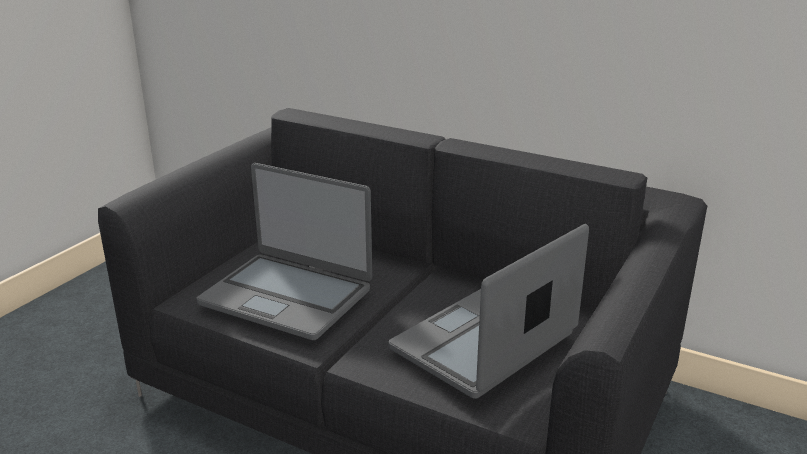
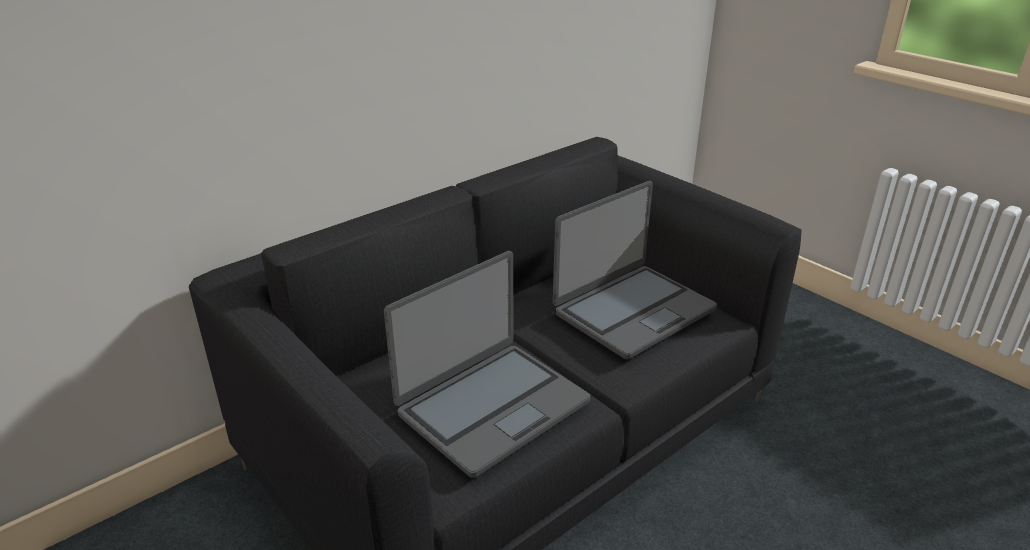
camera: 70 degrees left, 5 degrees up
(485, 343) = (633, 311): laptop -> laptop turned 105 degrees counterclockwise

